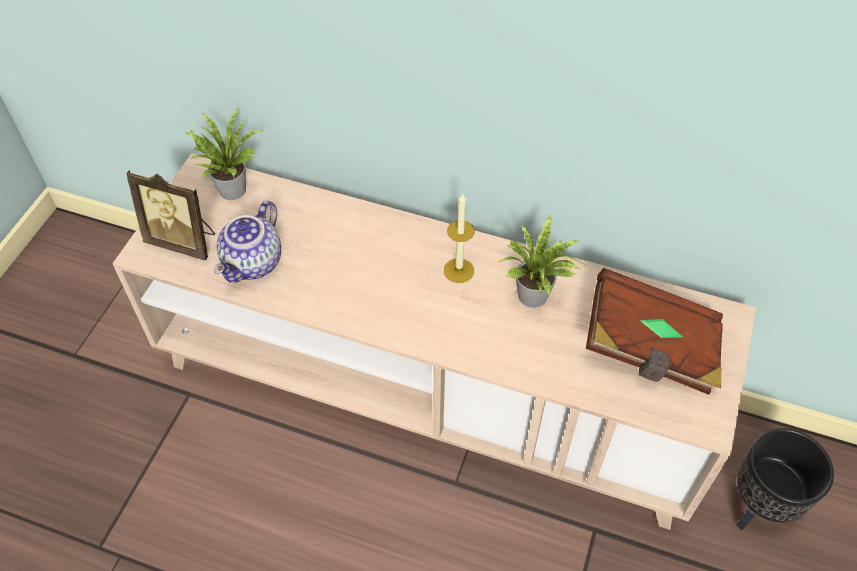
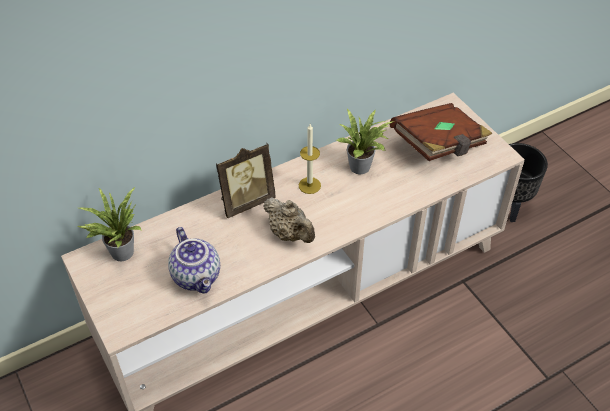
camera: 50 degrees left, 5 degrees down
(183, 241) = (136, 302): picture frame -> picture frame (245, 201)
(375, 299) = (290, 234): none -> beige teapot

